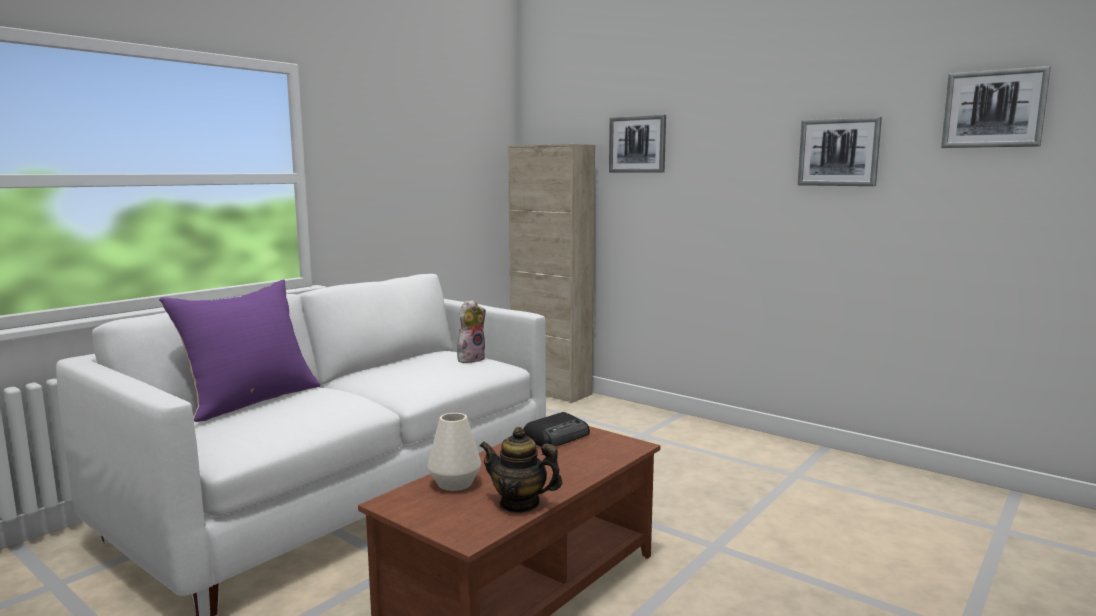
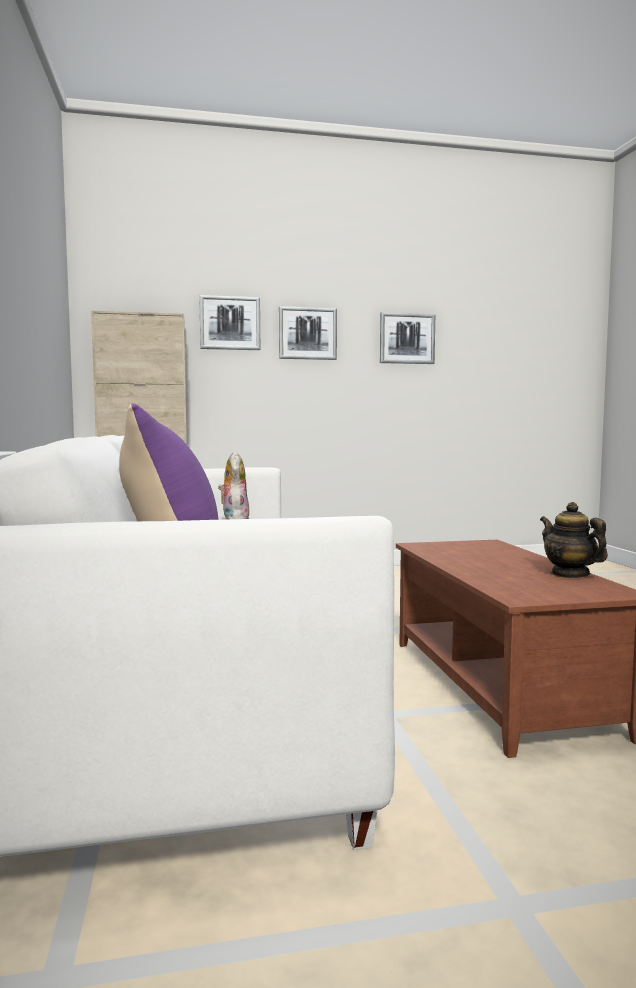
camera: 50 degrees left, 5 degrees down
(455, 483) = (501, 579): white vase -> none
(519, 504) = (569, 574): teapot -> teapot turned 90 degrees clockwise
(557, 436) = (439, 549): radio -> none
(994, 109) = (497, 315): picture -> picture (307, 333)

